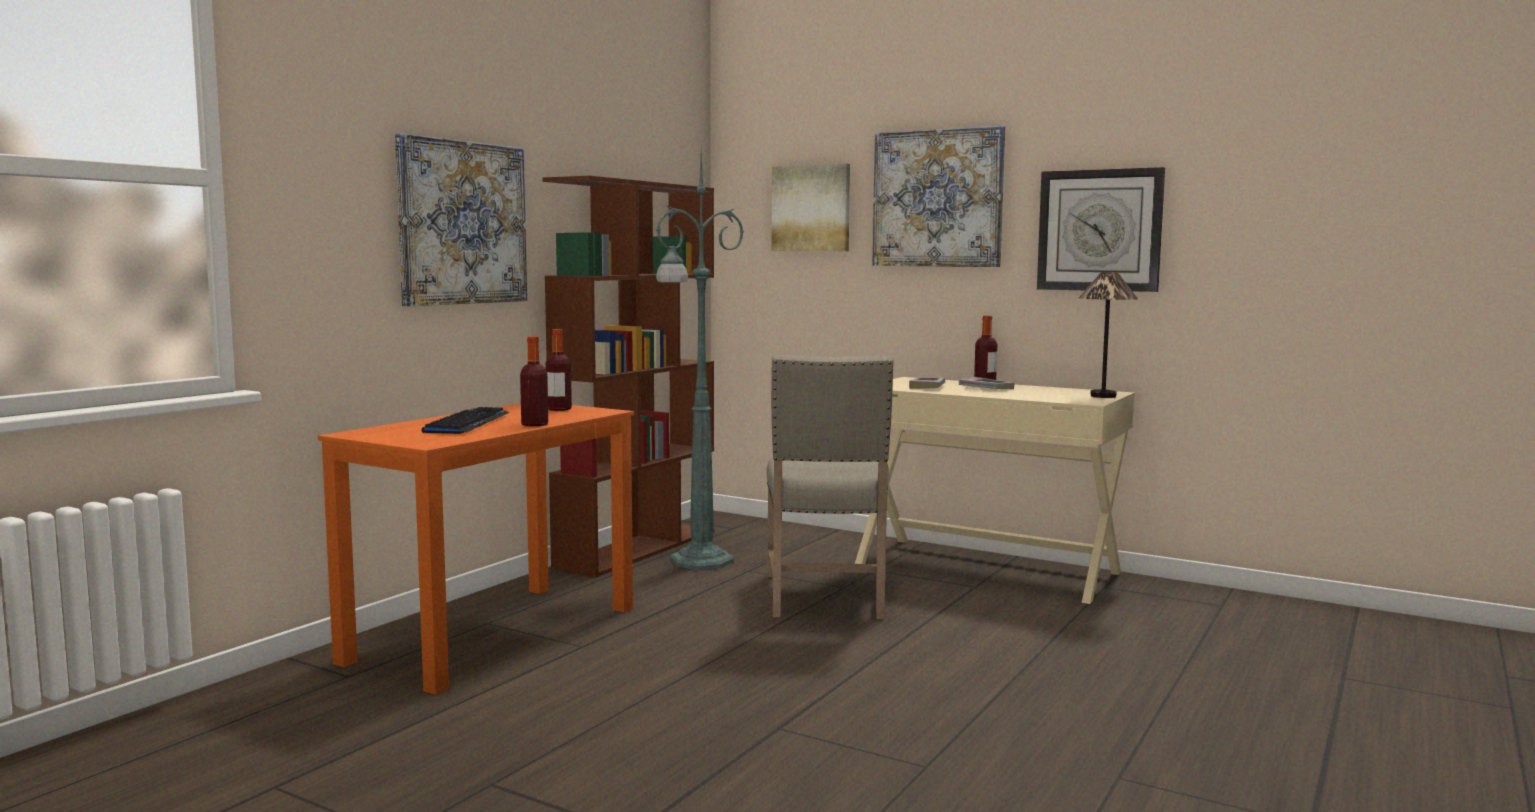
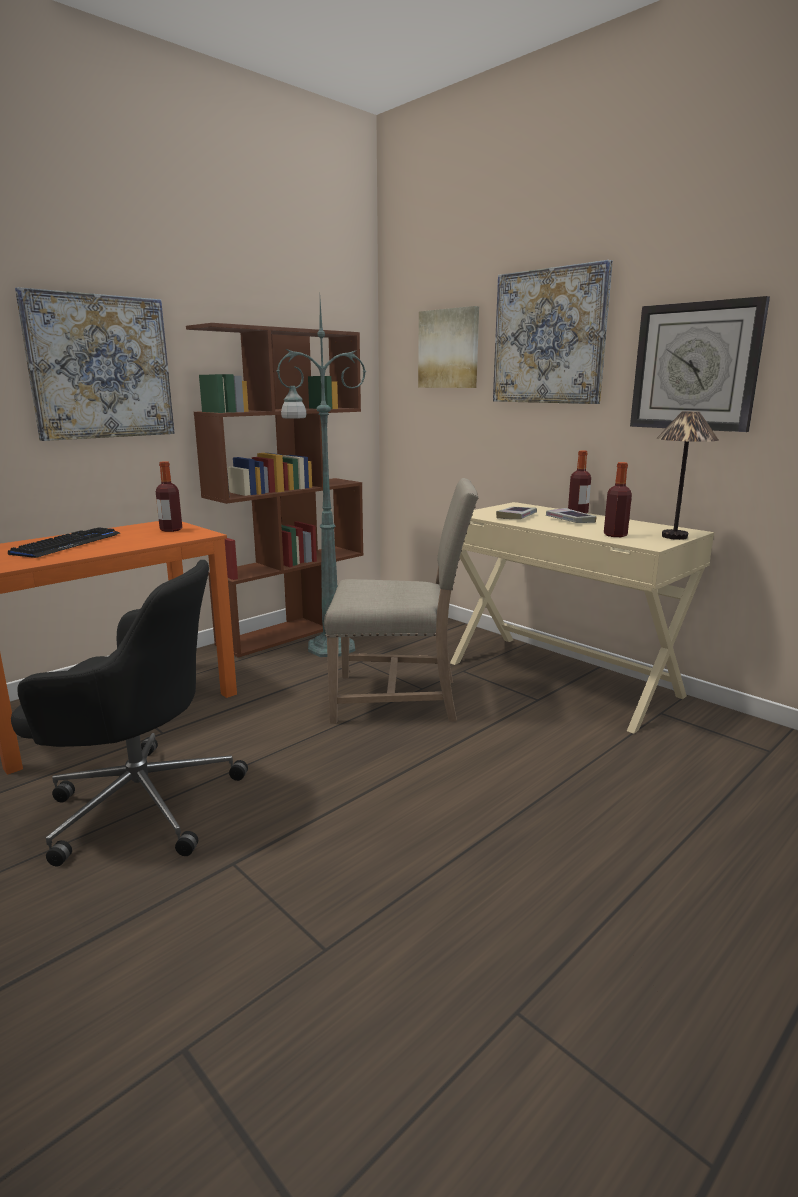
camera: 15 degrees right, 10 degrees up
(535, 424) = (115, 548): bottle -> bottle (615, 535)
(626, 699) = (140, 802): none -> black office chair
(827, 597) = (400, 698): beige chair -> beige chair turned 105 degrees counterclockwise

